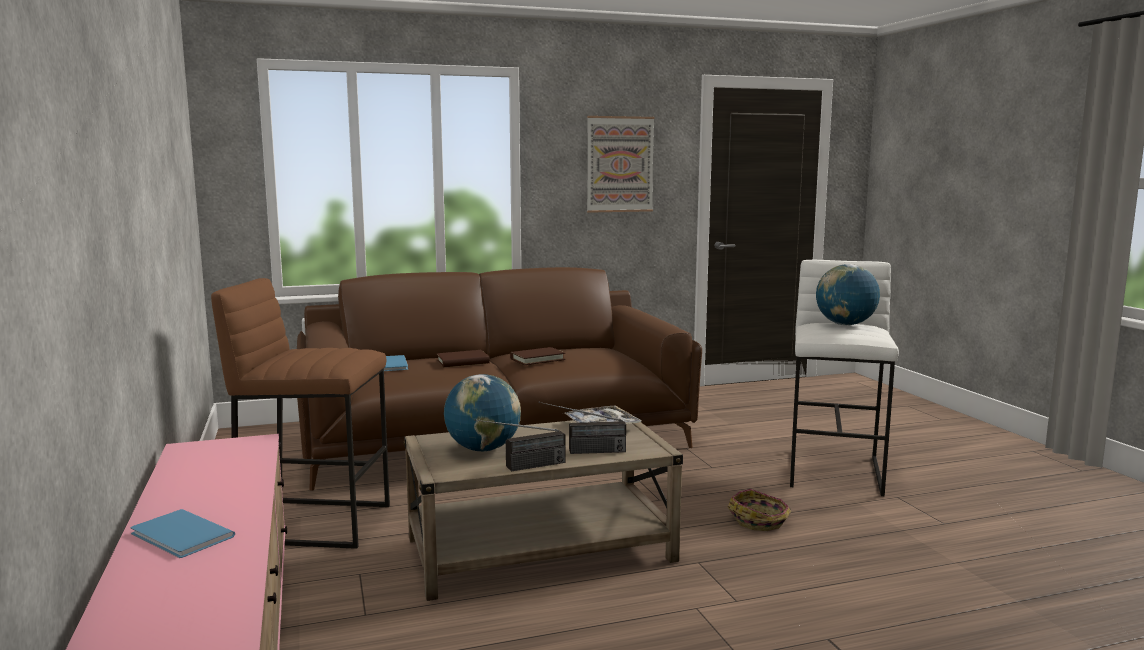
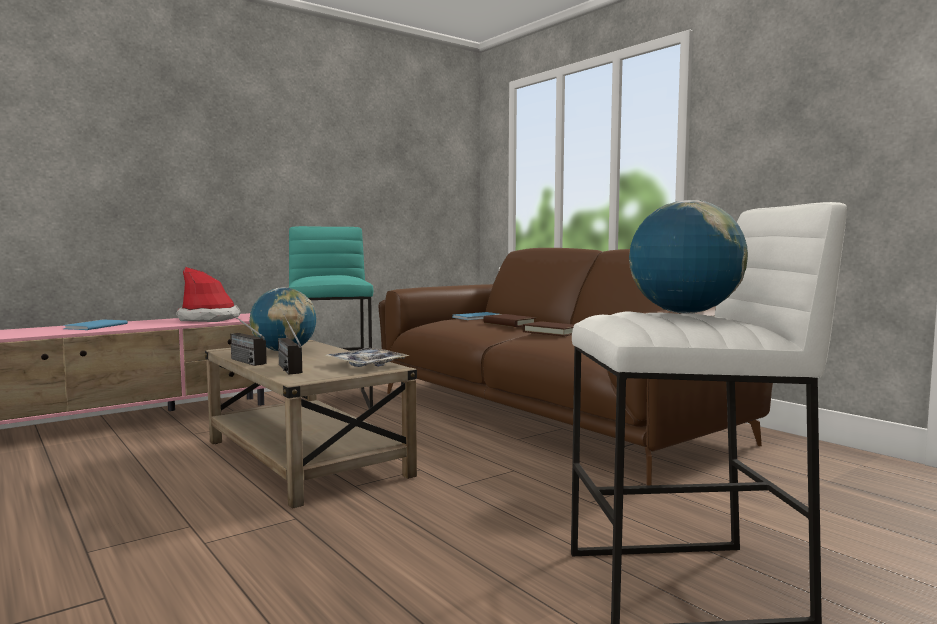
camera: 70 degrees right, 5 degrees down
(214, 465) = (209, 319): none -> hat
(316, 522) = (333, 403): brown stool -> turquoise stool
(619, 164) = (809, 120): picture -> none
(760, 521) = (428, 541): basket -> none

